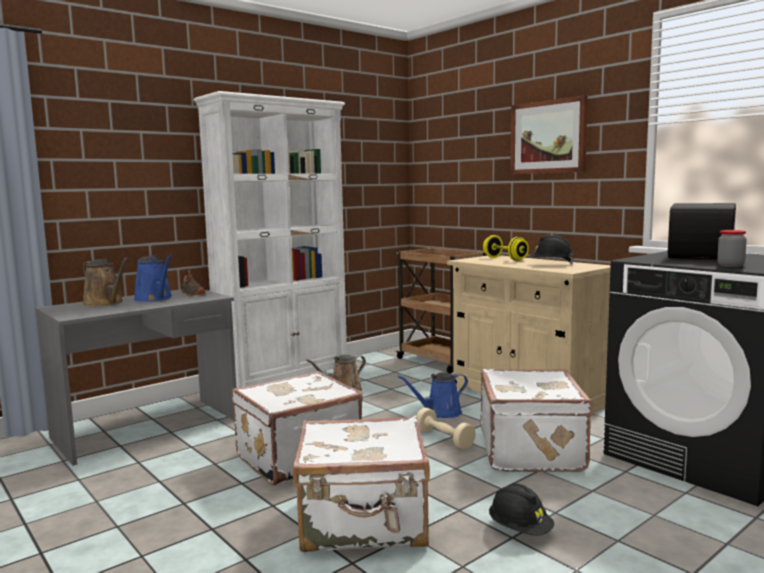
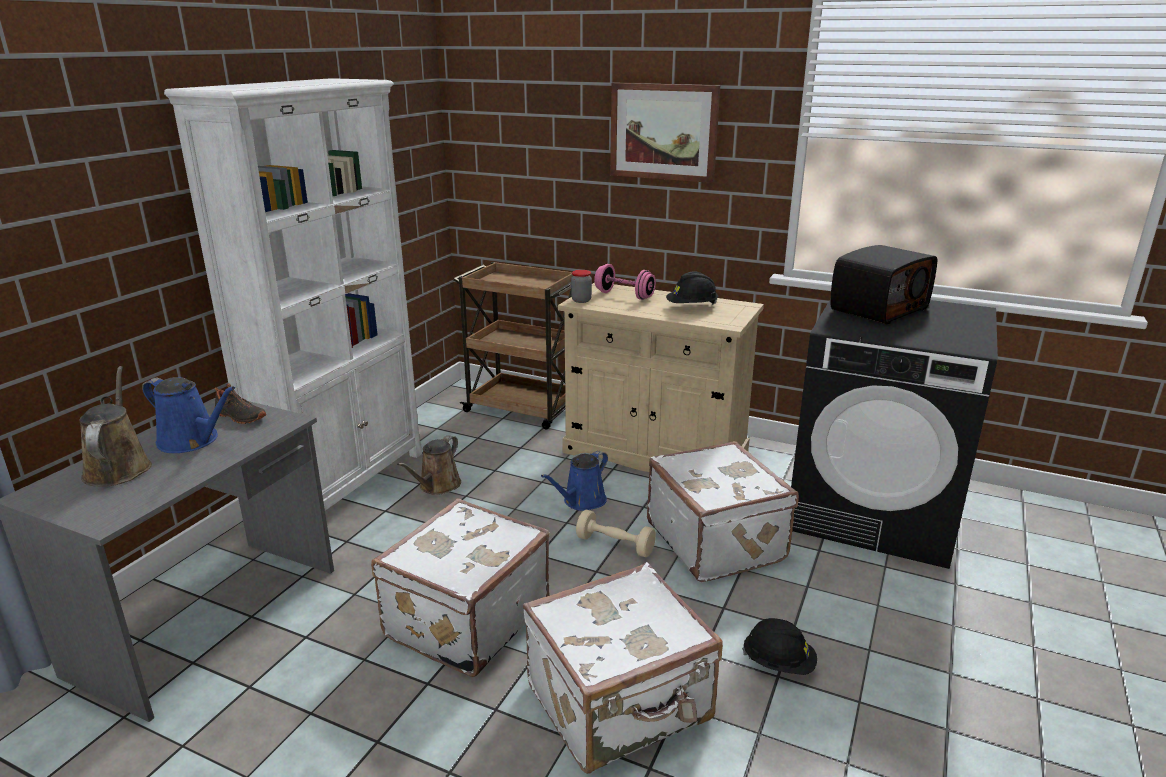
camera: 25 degrees left, 15 degrees up
(105, 303) = (118, 467): brown watering can -> brown watering can turned 120 degrees counterclockwise
(505, 259) = (624, 295): yellow dumbbell -> pink dumbbell
(698, 255) = (877, 309): radio -> radio turned 45 degrees clockwise
(730, 266) = (938, 340): jar -> jar (581, 300)

